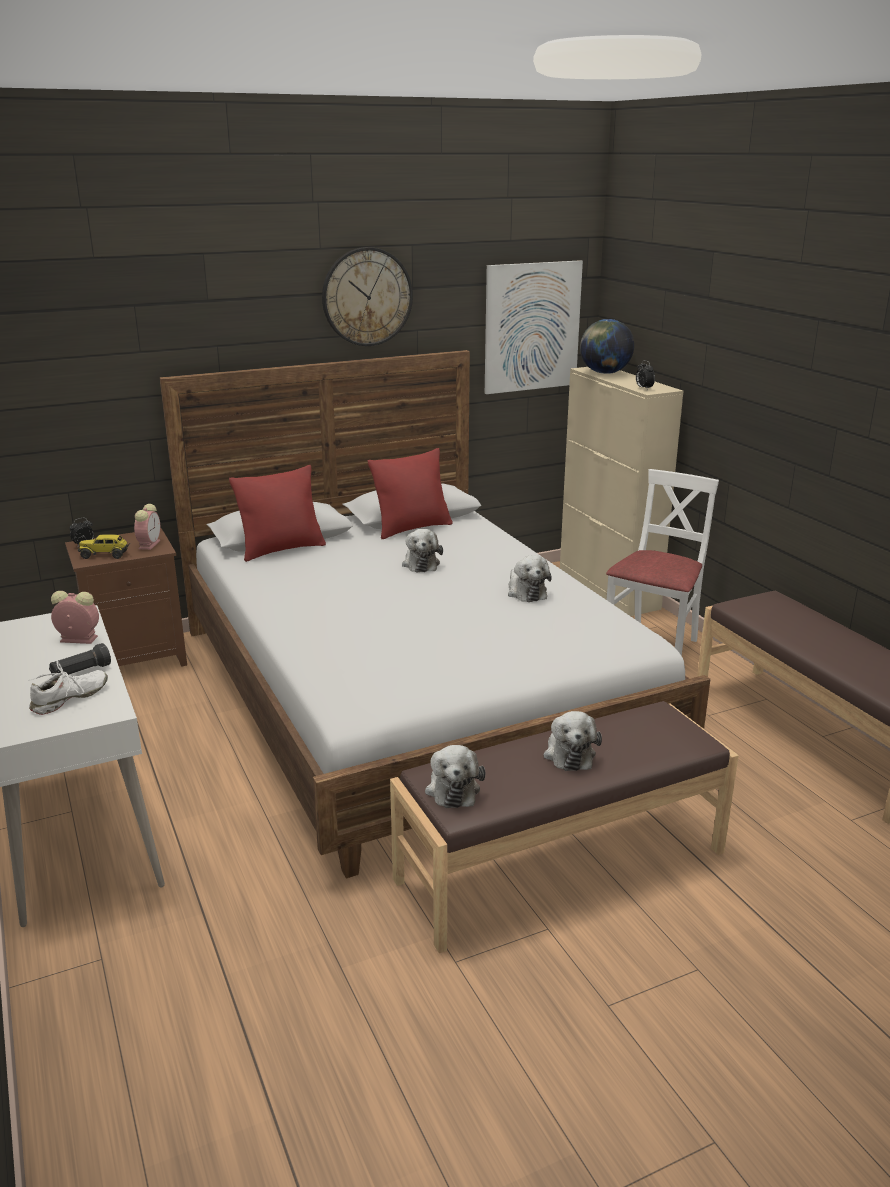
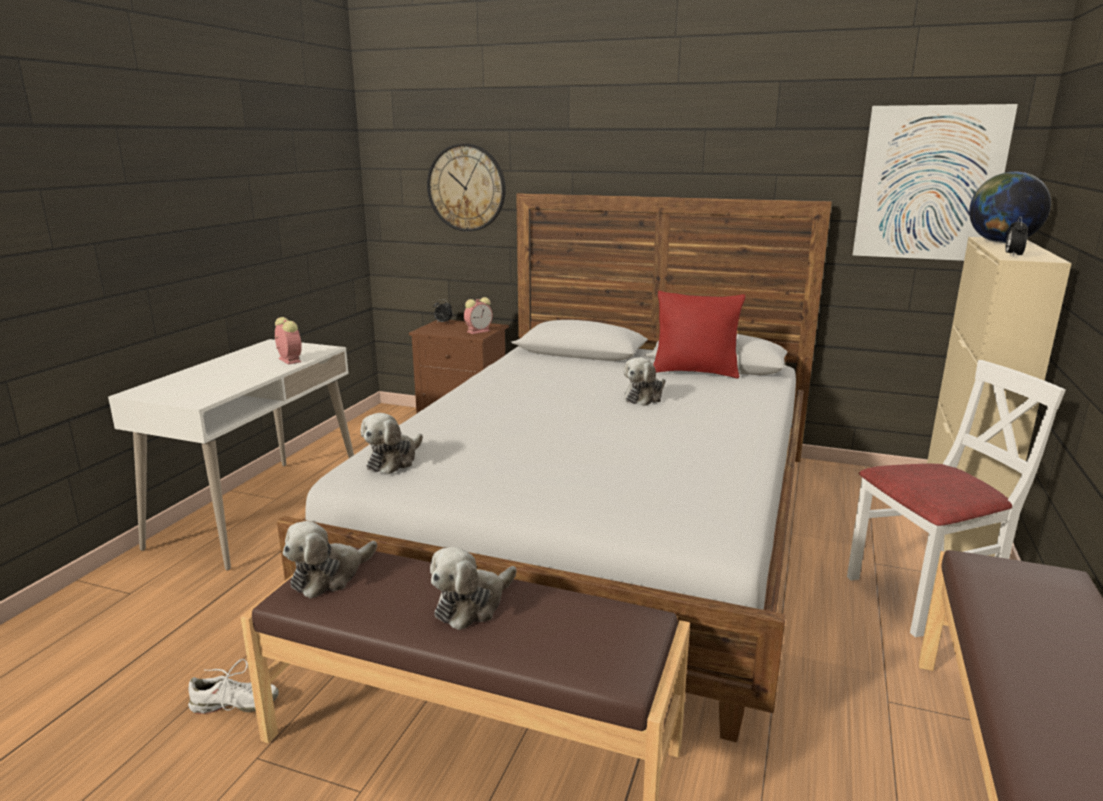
camera: 45 degrees right, 5 degrees down
(70, 699) = (203, 387): white shoe -> white shoe (234, 705)
(81, 672) = (244, 376): black flashlight -> none
(105, 555) = (441, 330): toy truck -> none
(281, 549) = (561, 358): red pillow -> none
(367, 297) = (721, 134): wall clock -> wall clock (466, 188)
(526, 592) = (689, 447): plush toy -> plush toy (393, 460)

